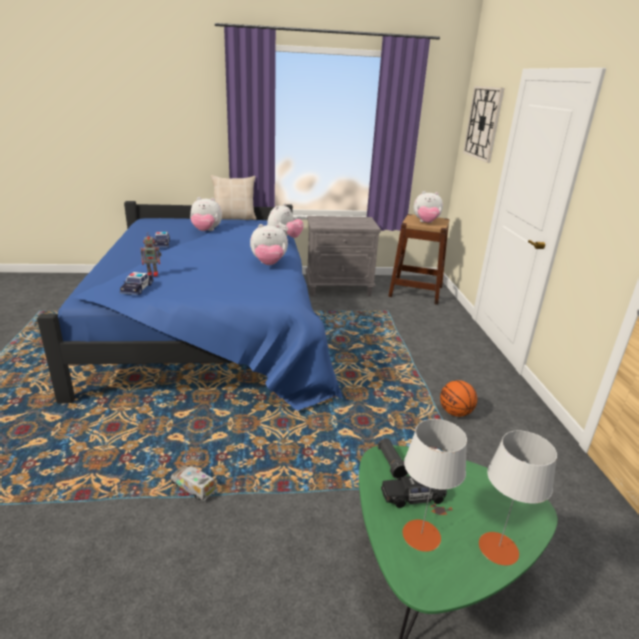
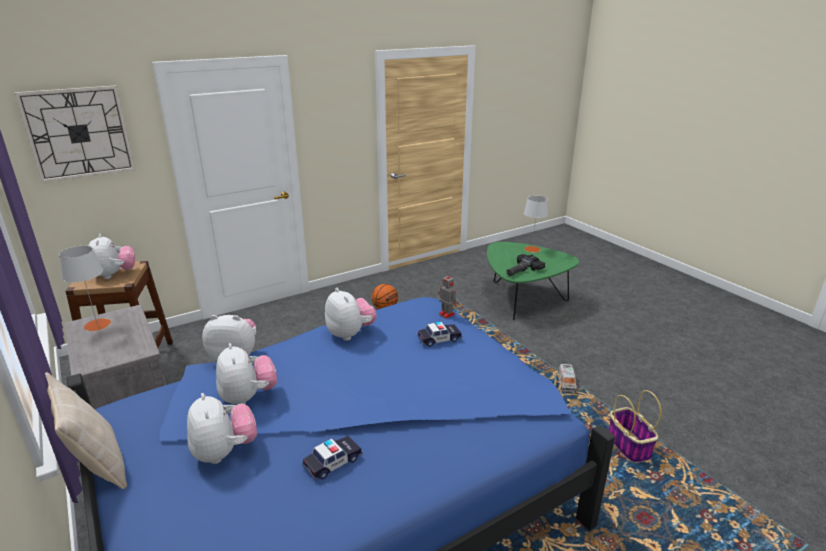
camera: 115 degrees left, 0 degrees up
(73, 473) = (627, 445): none -> basket
(137, 288) = (504, 381): toy car -> toy car (439, 339)
(153, 274) = (460, 391): toy robot -> toy robot (446, 314)
(239, 237) = (248, 397): none -> plush toy
(421, 535) = (547, 262): grey table lamp -> grey table lamp (97, 325)

